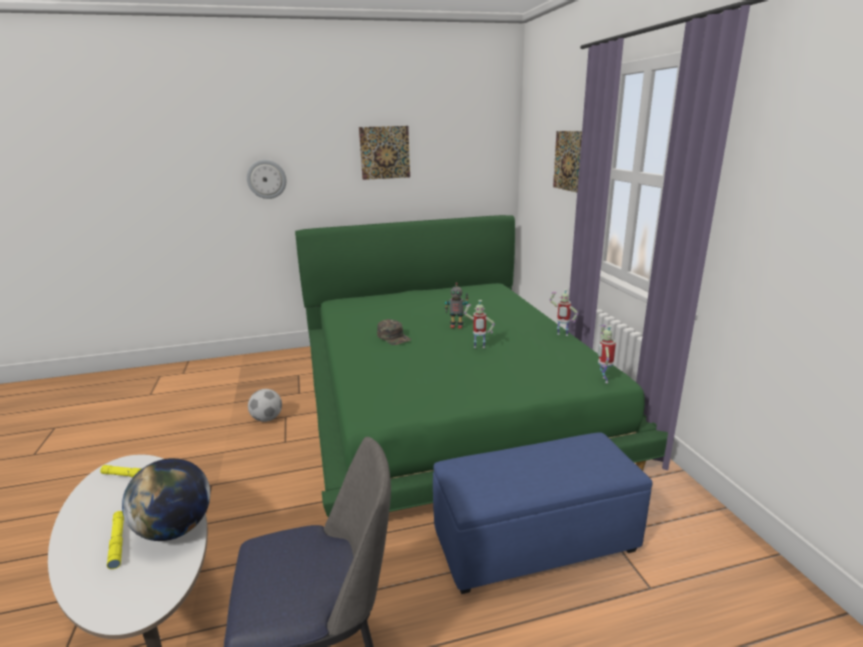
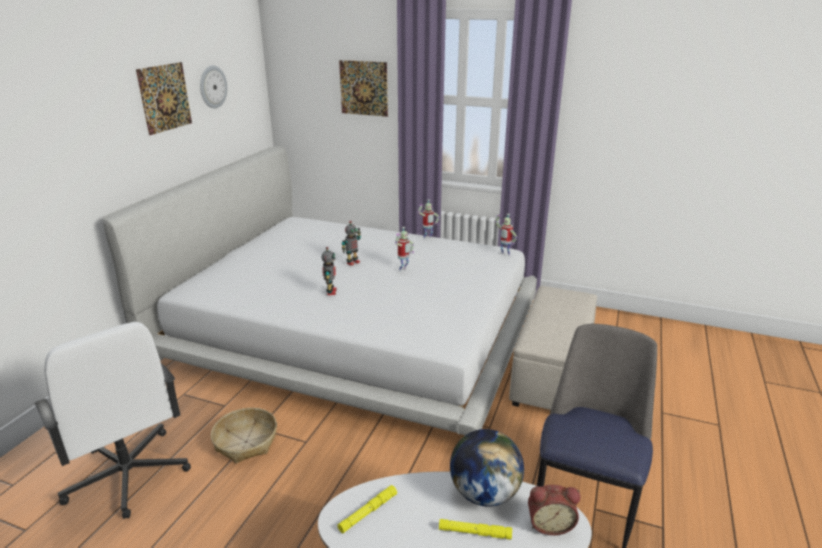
camera: 55 degrees left, 5 degrees up
(141, 590) = (549, 523): none -> alarm clock
(208, 398) = (128, 475): none -> white office chair
(266, 179) = (44, 158): wall clock -> wall clock (212, 87)
(267, 419) = (246, 441): football -> basket
(394, 337) = (330, 292): green cap -> toy robot
(447, 395) = (352, 331): green bed -> white bed
(536, 542) = (552, 372): blue ottoman -> beige ottoman

